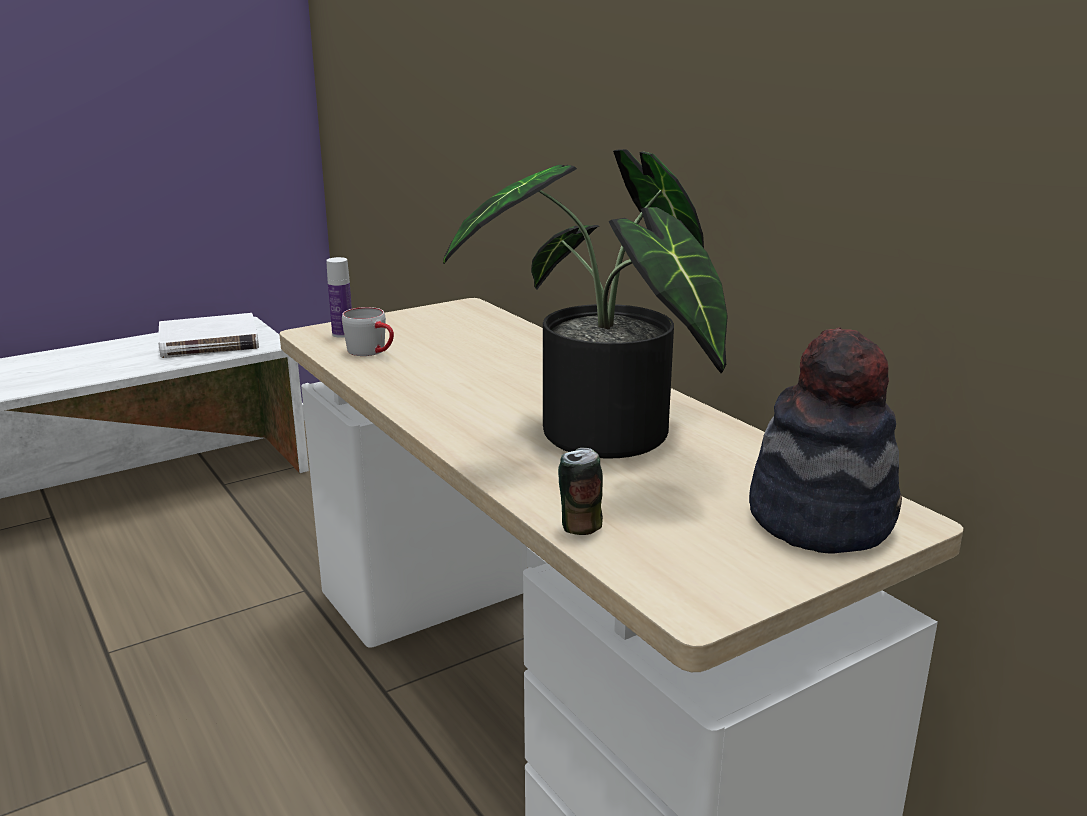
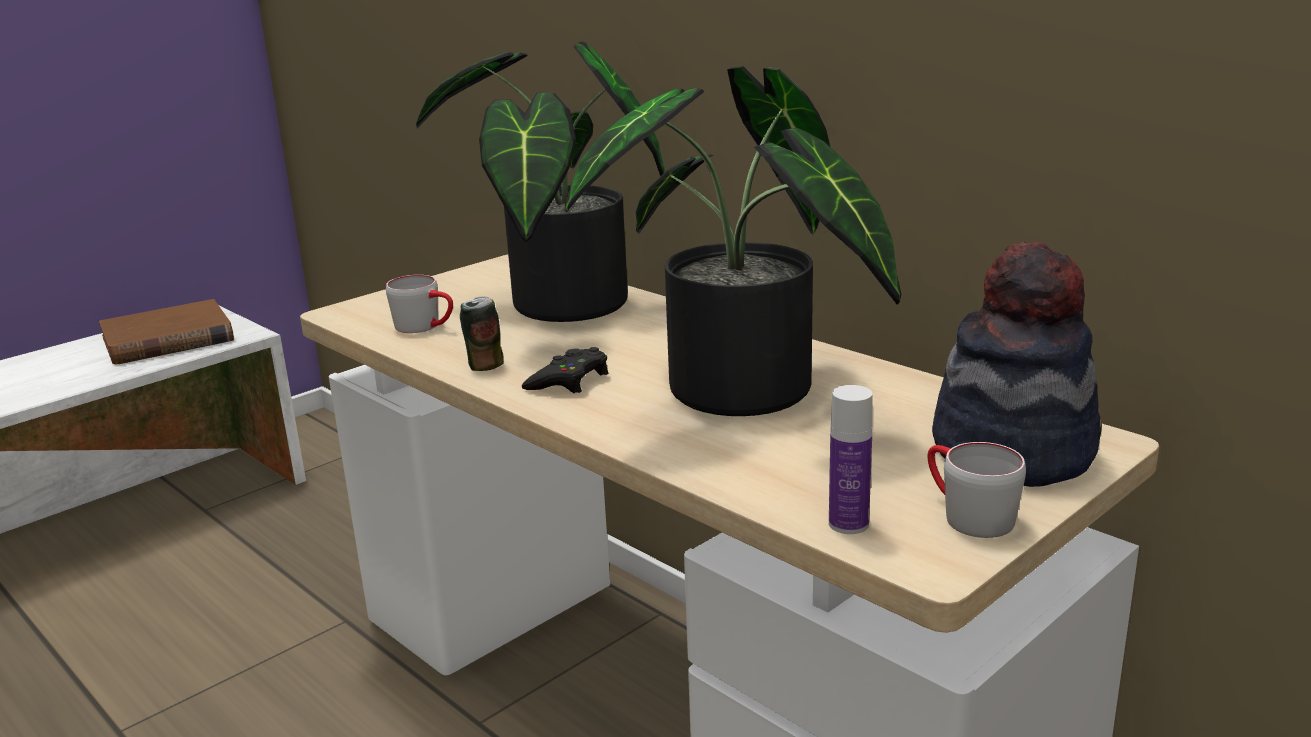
camera: 10 degrees left, 0 degrees up
(209, 342) = (168, 339): white book -> brown book
(342, 334) = (379, 310): bottle -> bottle (848, 524)
(465, 410) = (569, 380): none -> black game controller
(489, 348) = (560, 308): none -> potted plant
(580, 526) = (764, 492): can -> can (485, 366)
(748, 569) = (966, 514): none -> grey mug

